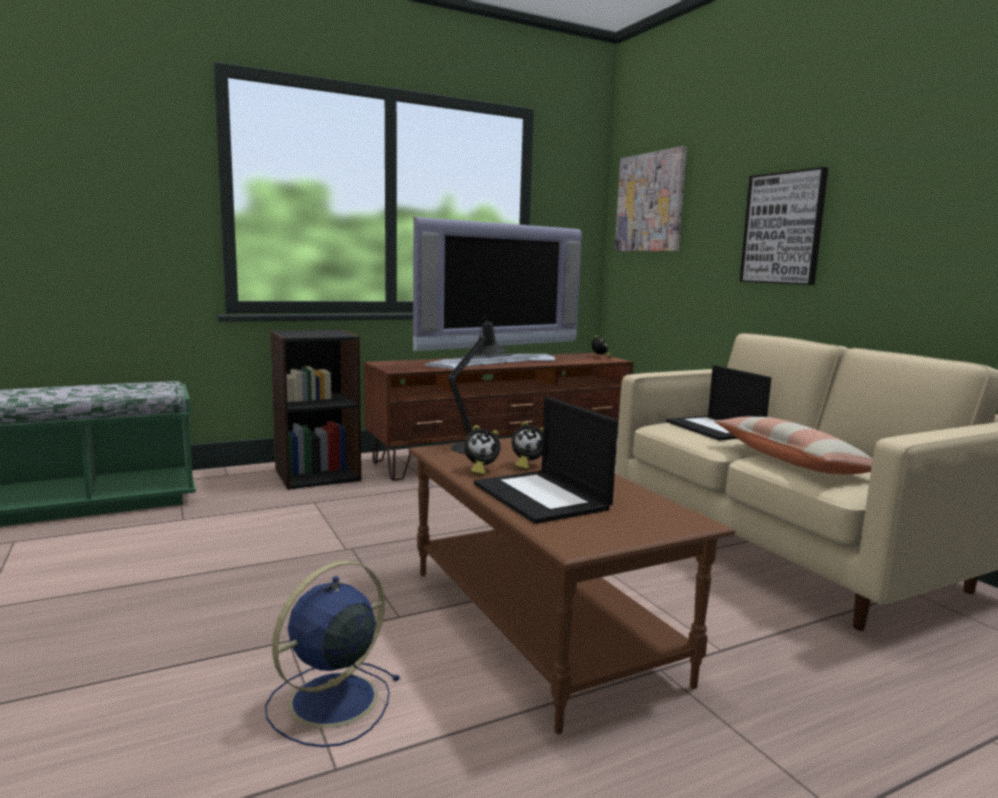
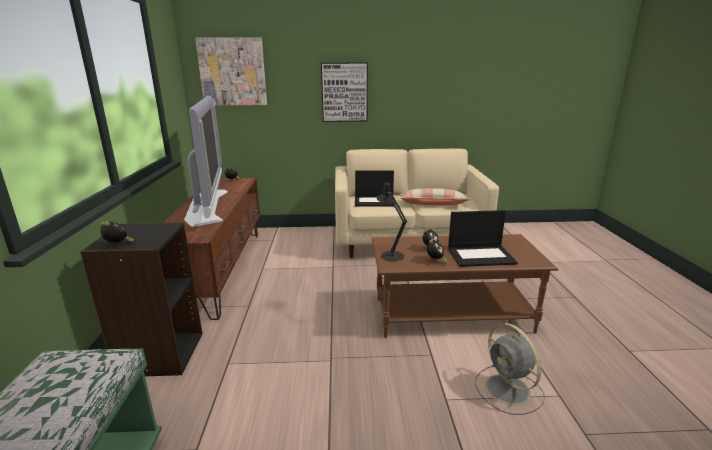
camera: 65 degrees left, 10 degrees up
(287, 333) = (118, 245): none -> alarm clock
(330, 702) = (509, 390): blue fan -> grey fan

